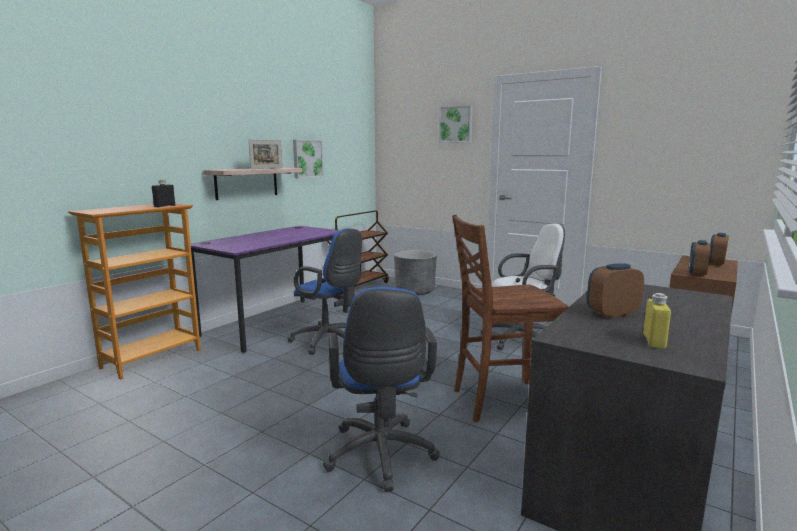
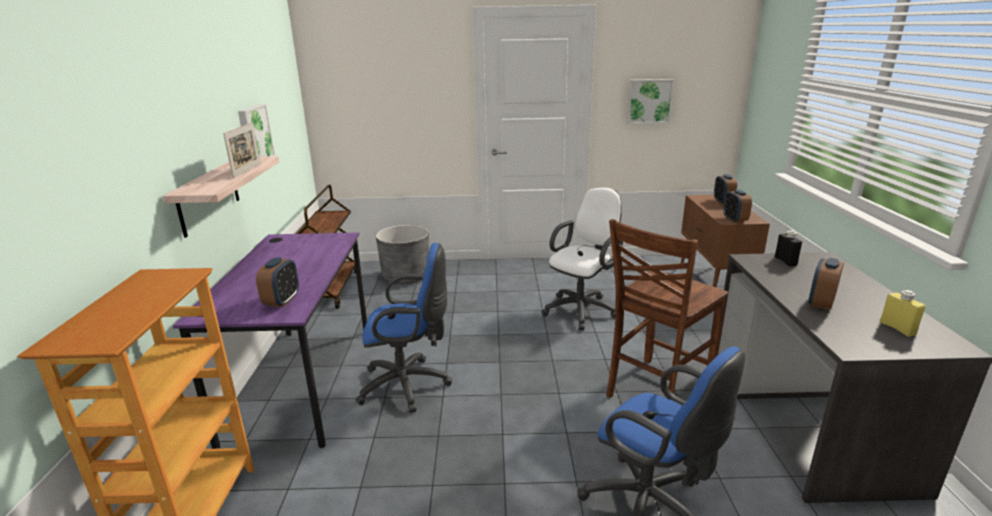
camera: 35 degrees left, 10 degrees up
(164, 206) = (175, 284): black bottle -> black bottle (785, 261)
(244, 245) = (282, 301): none -> alarm clock
(456, 124) = (426, 66): picture -> picture (649, 101)

